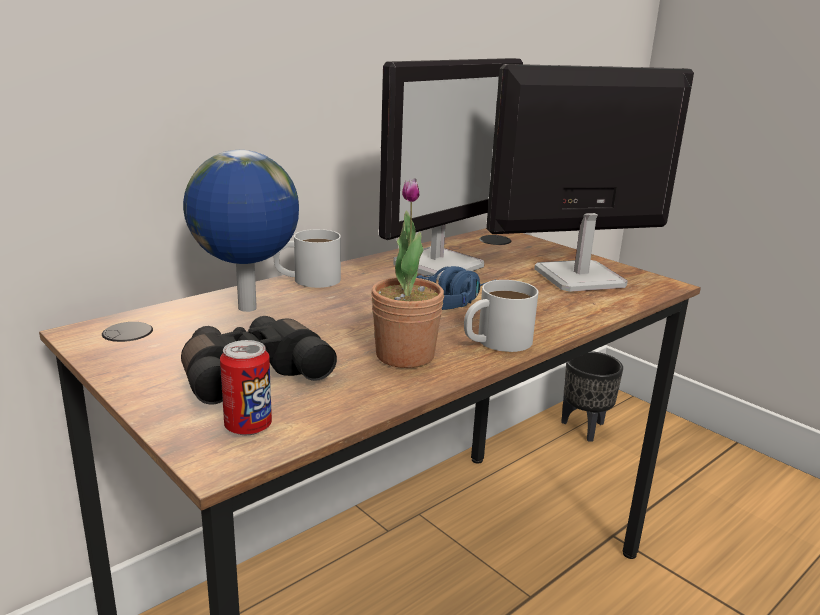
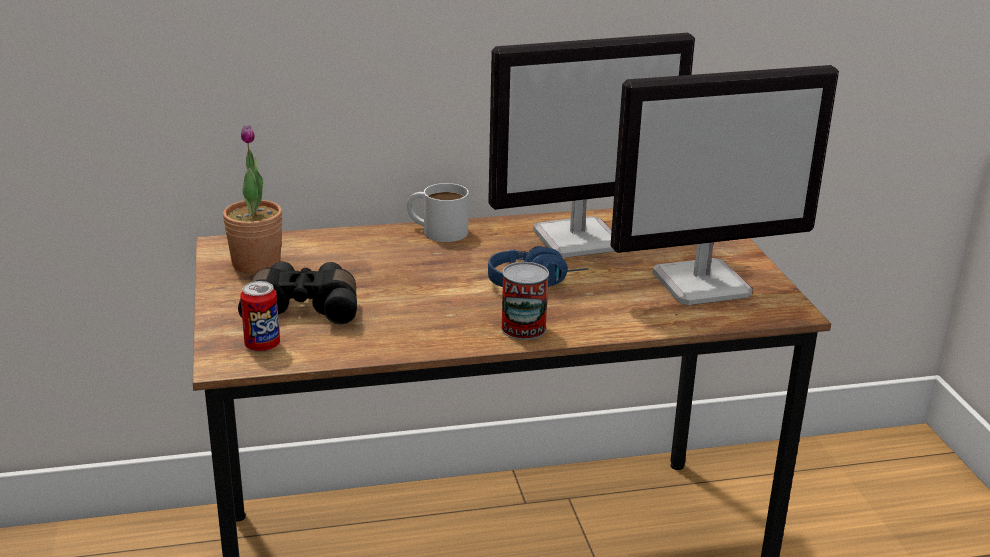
camera: 30 degrees right, 5 degrees up
(247, 309) = (356, 250): globe -> none
(405, 355) = (432, 321): potted plant -> potted plant (256, 263)
(495, 342) = (523, 328): white mug -> can
(577, 278) = (703, 283): monitor -> monitor turned 150 degrees clockwise
(585, 428) = (845, 471): black planter -> none

